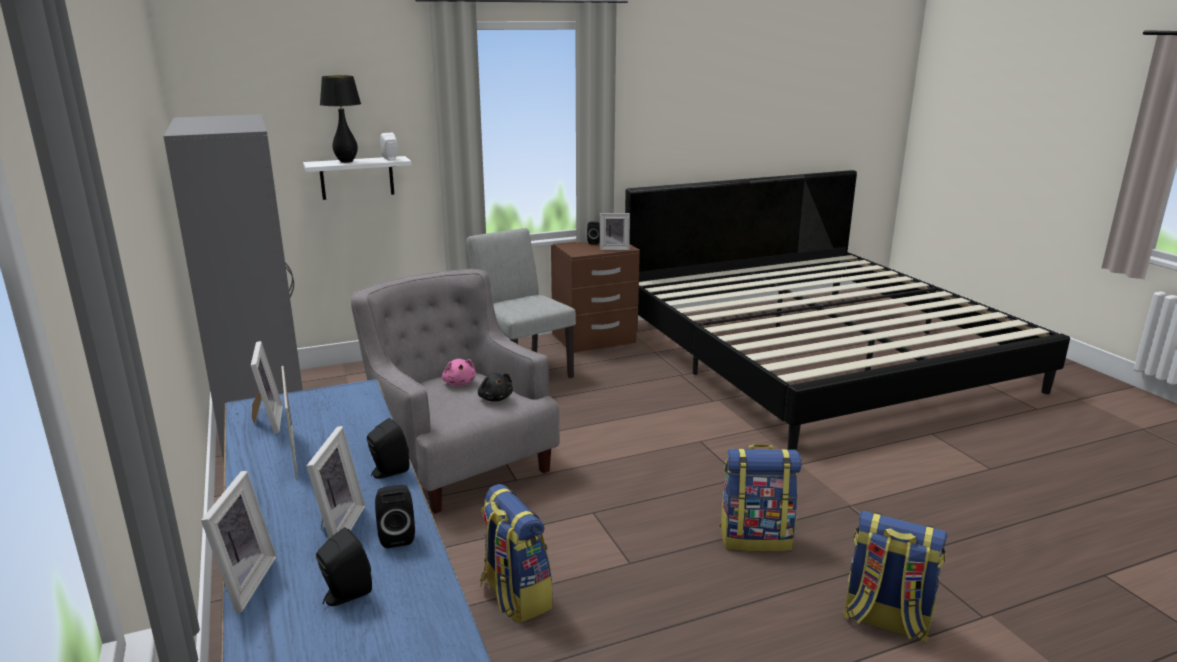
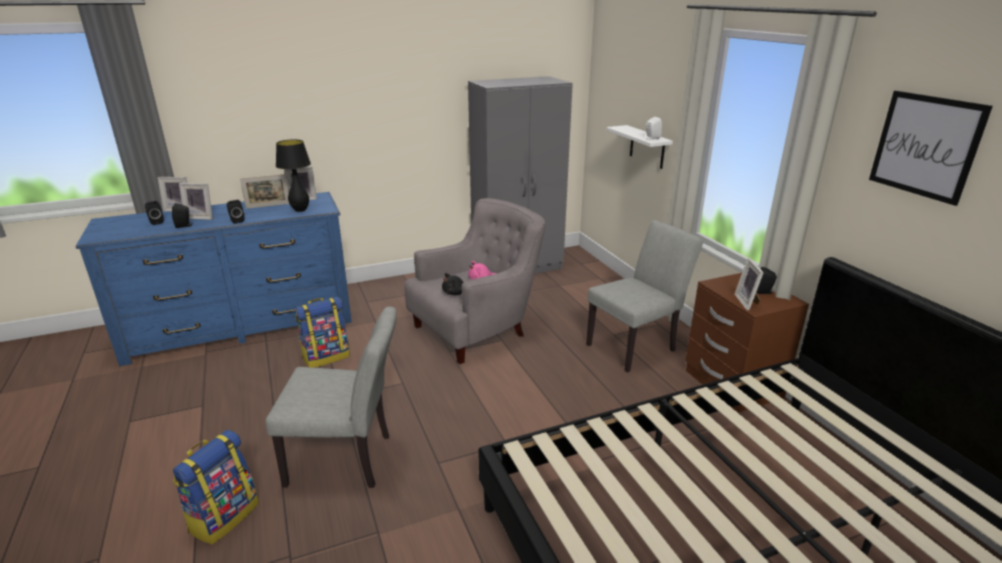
camera: 90 degrees right, 5 degrees up
(346, 161) = (633, 131): black table lamp -> black table lamp (300, 210)
(665, 87) = (925, 146): none -> picture
(756, 538) = (348, 460): backpack -> grey chair

